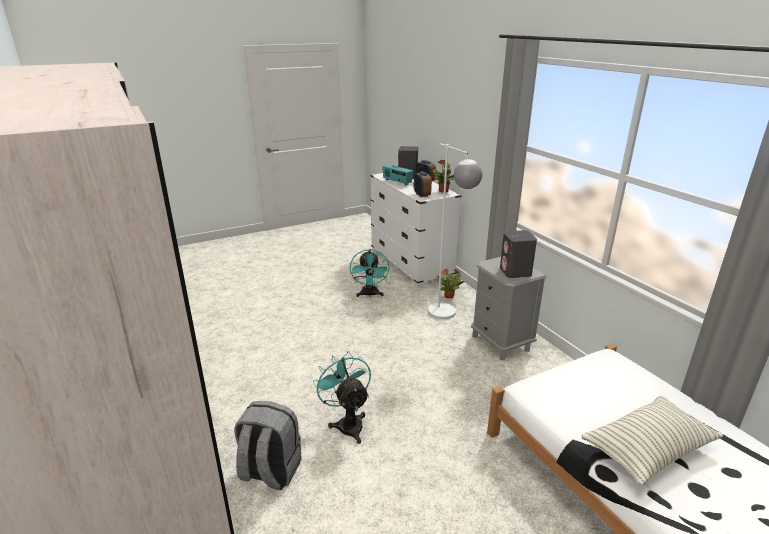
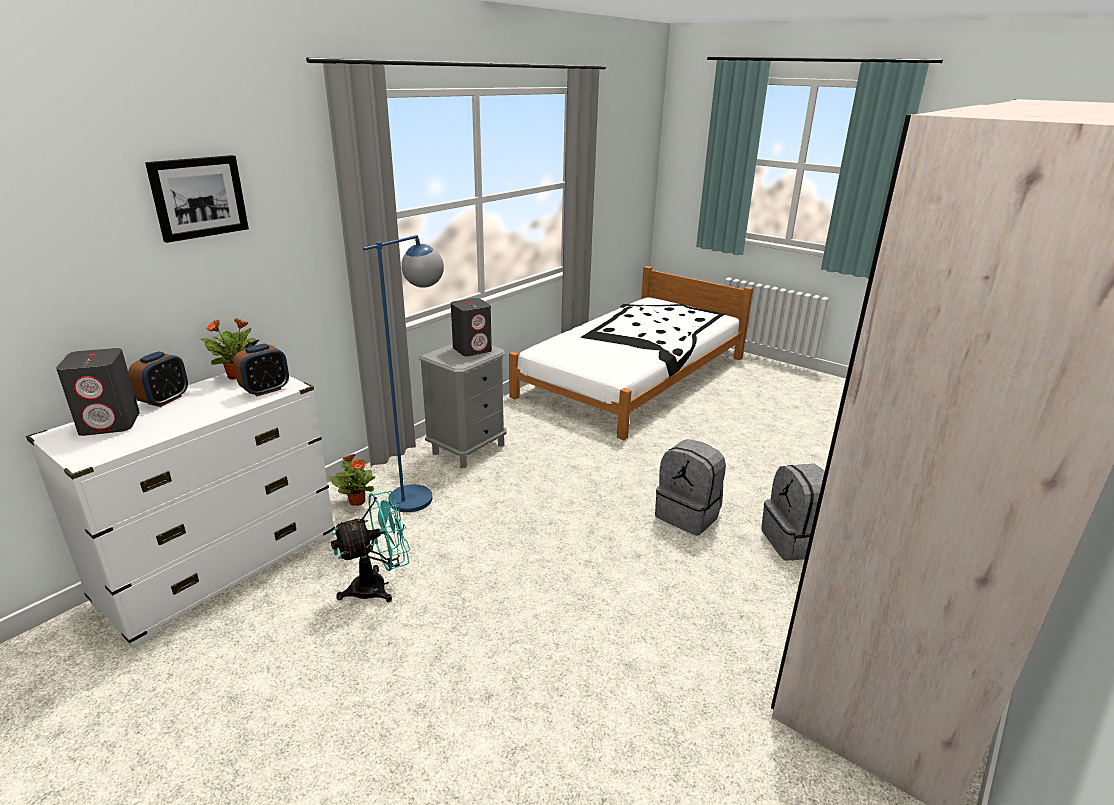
camera: 115 degrees left, 0 degrees up
(348, 423) = (688, 515): turquoise fan -> grey backpack
(397, 182) = (164, 427): radio -> none
(448, 316) = (421, 492): white floor lamp -> blue floor lamp
(462, 102) = (198, 197): none -> picture
(647, 450) = (642, 340): pillow -> none

